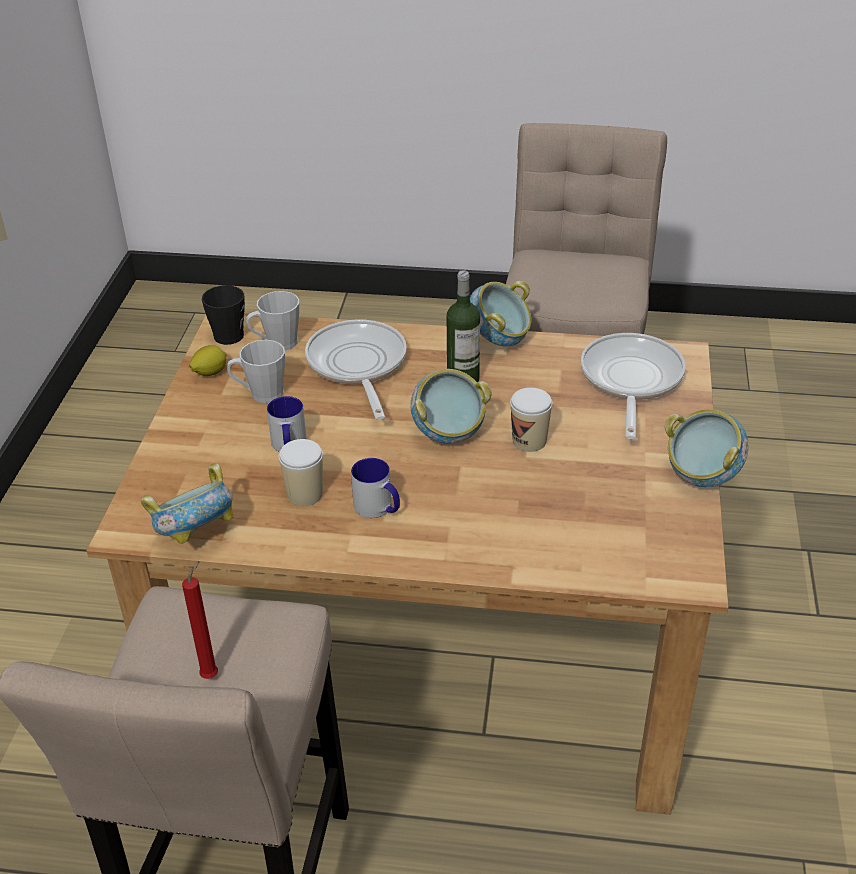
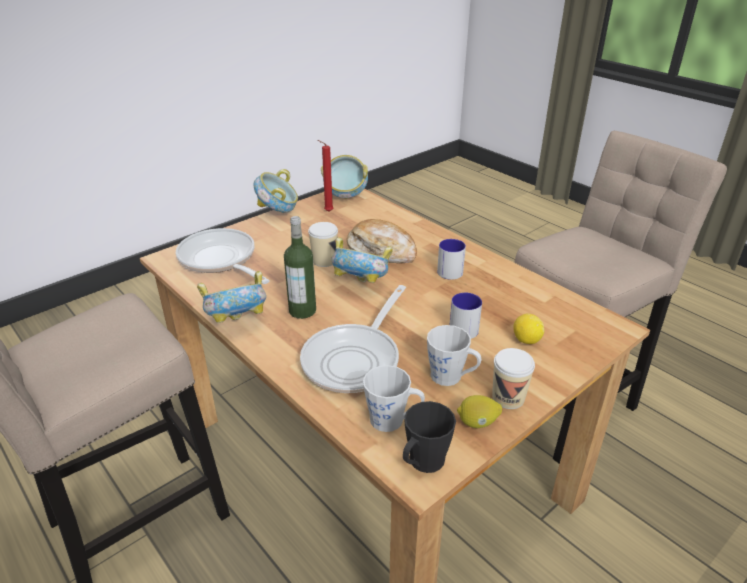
camera: 140 degrees left, 5 degrees down
(197, 535) = (569, 304): bowl -> bowl (345, 196)
(212, 674) = (595, 251): red candle -> red candle (327, 211)
(218, 463) = (526, 340): none -> lemon
(305, 494) = (483, 295): cup -> cup (508, 397)
(487, 491) = (381, 251): none -> bread
(630, 381) = (220, 260): frying pan -> frying pan turned 90 degrees clockwise

